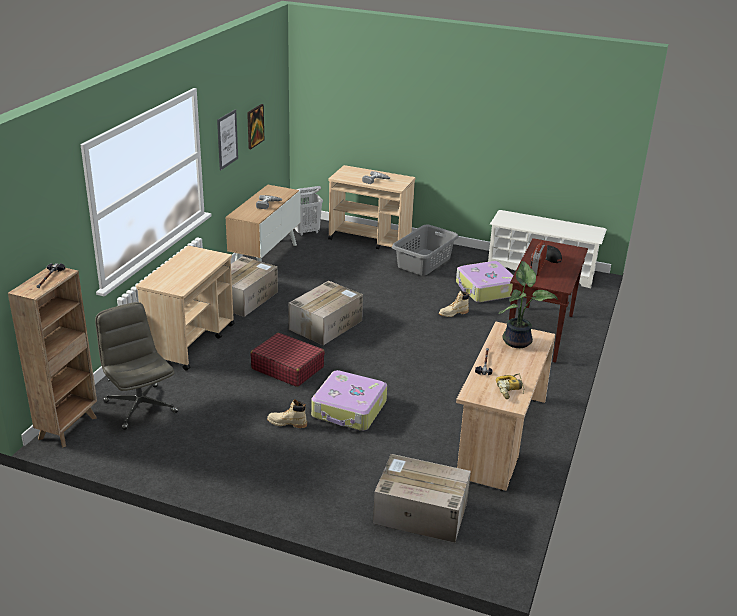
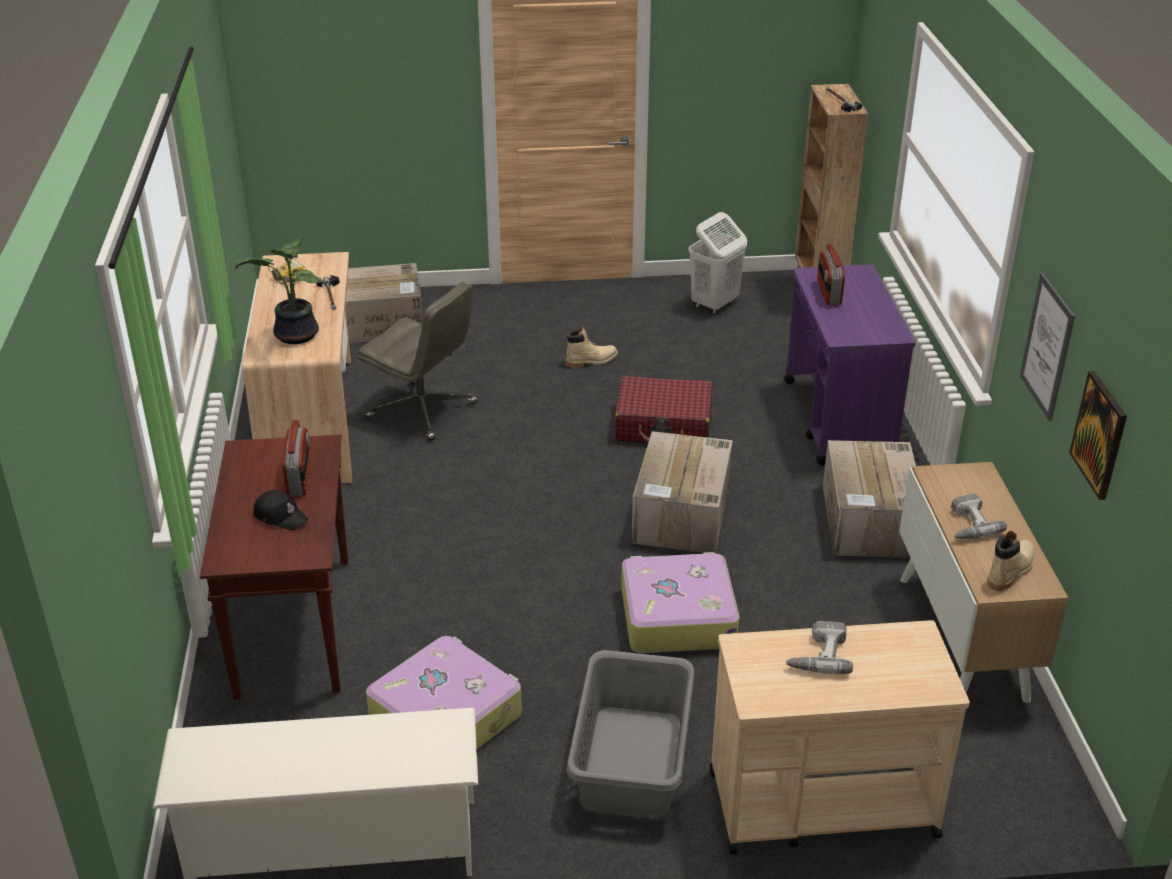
camera: 155 degrees right, 5 degrees up
(140, 406) = (778, 328): grey office chair -> grey office chair (423, 411)
(188, 277) = (828, 293): none -> radio
(191, 341) = (839, 420): beige cart -> purple cart
(306, 232) = (988, 766): white laundry basket -> white laundry basket (714, 304)
(349, 410) = (530, 397): suitcase -> suitcase (676, 616)
(453, 313) = (480, 618): beige boot -> beige boot (1010, 571)

